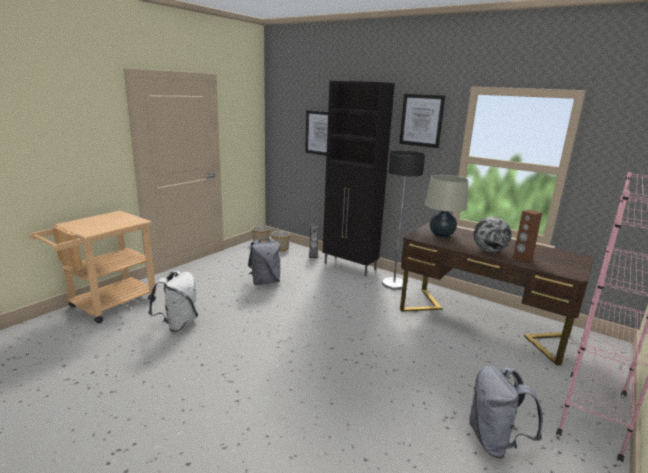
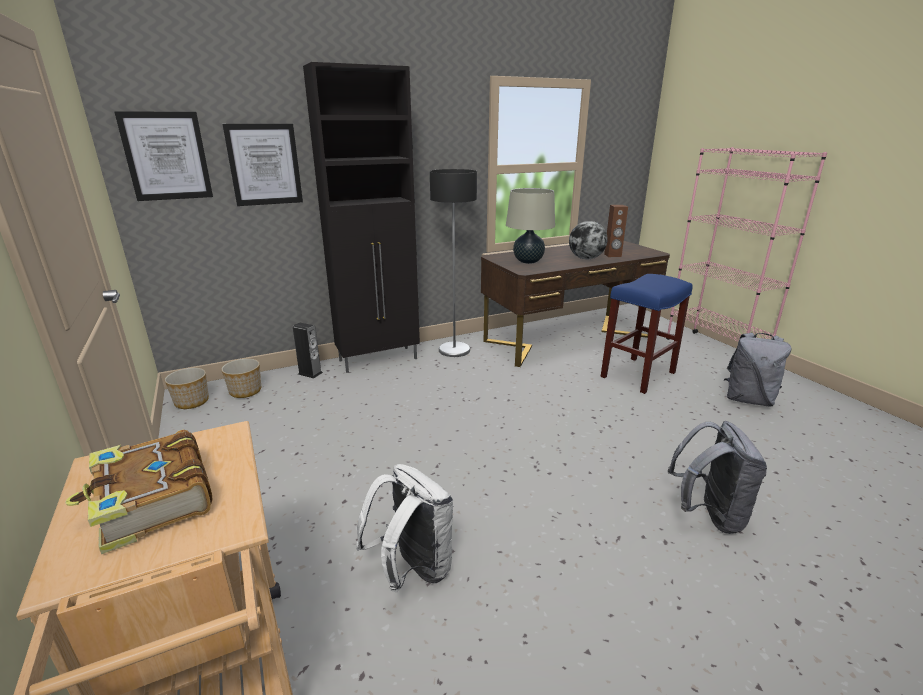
camera: 60 degrees left, 5 degrees up
(98, 222) = (152, 502): none -> book
(265, 282) = (348, 435): grey backpack -> grey backpack (708, 514)
(421, 120) = (436, 125): picture -> picture (166, 156)
(459, 366) = (638, 375): none -> blue stool

